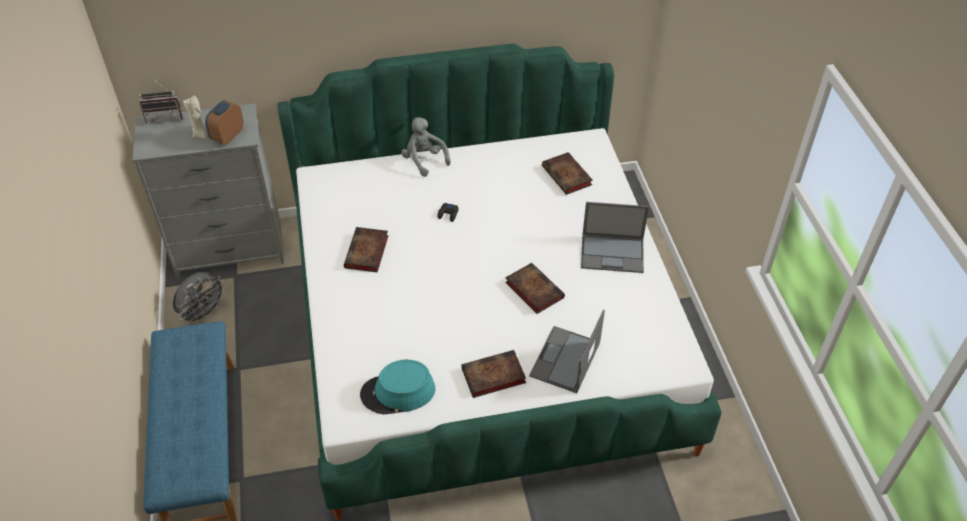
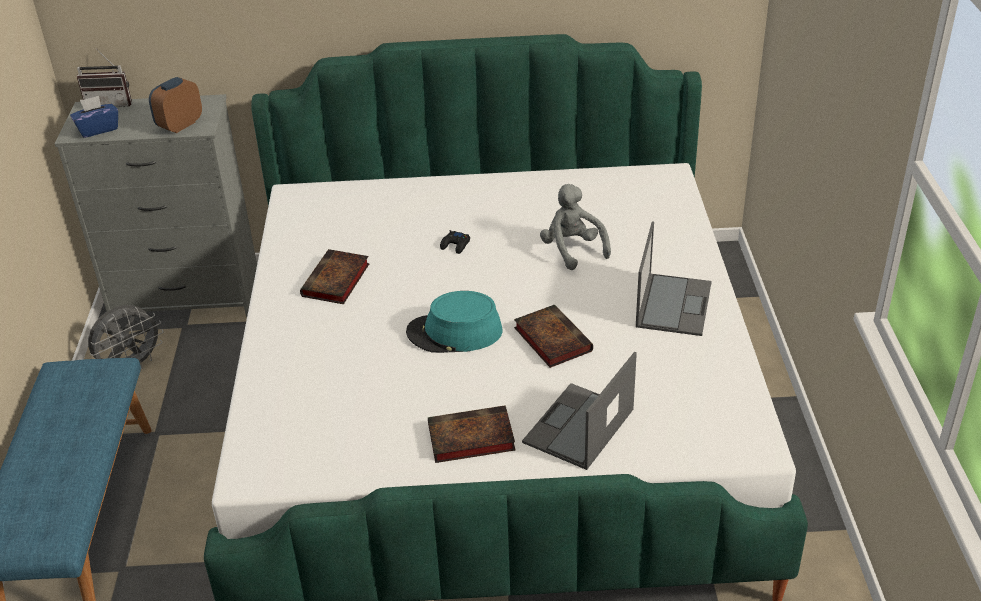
camera: 10 degrees right, 10 degrees down
(163, 144) = (98, 129): none -> blue tissue box
(200, 134) = (147, 122): beige candle -> none
(398, 392) = (332, 447): turquoise hat -> turquoise hat (454, 333)
(424, 160) = (439, 185): grey plush toy -> grey plush toy (572, 250)
(568, 176) = (627, 213): book -> none
(613, 253) = (673, 304): laptop -> laptop turned 90 degrees counterclockwise

